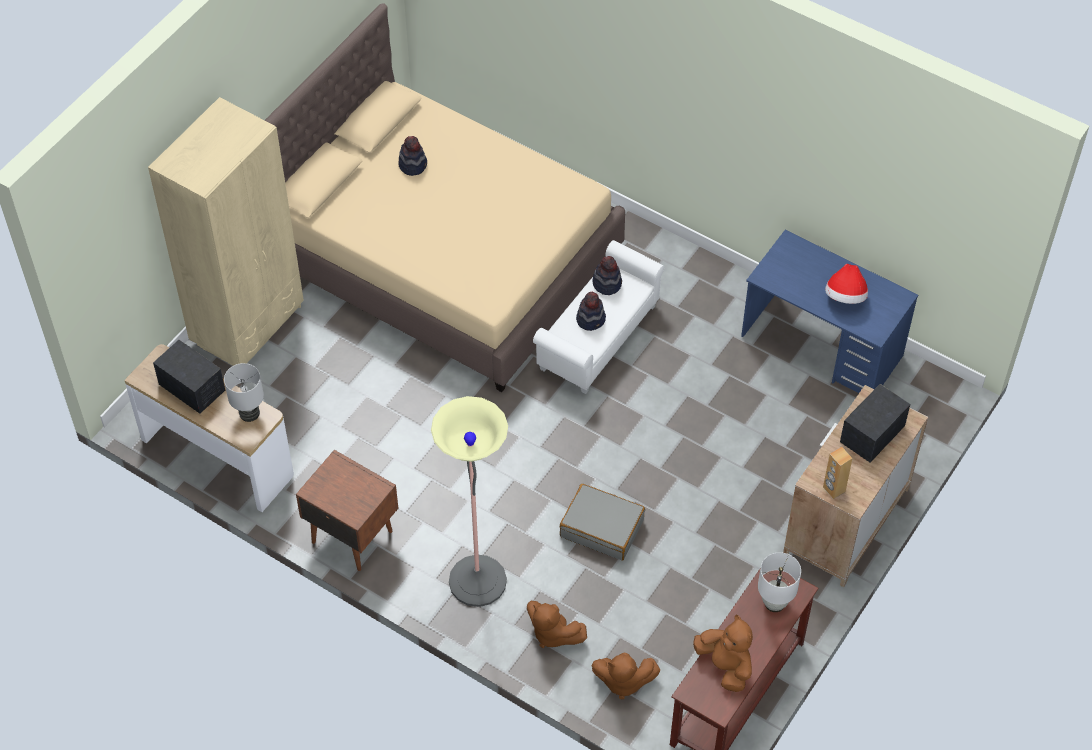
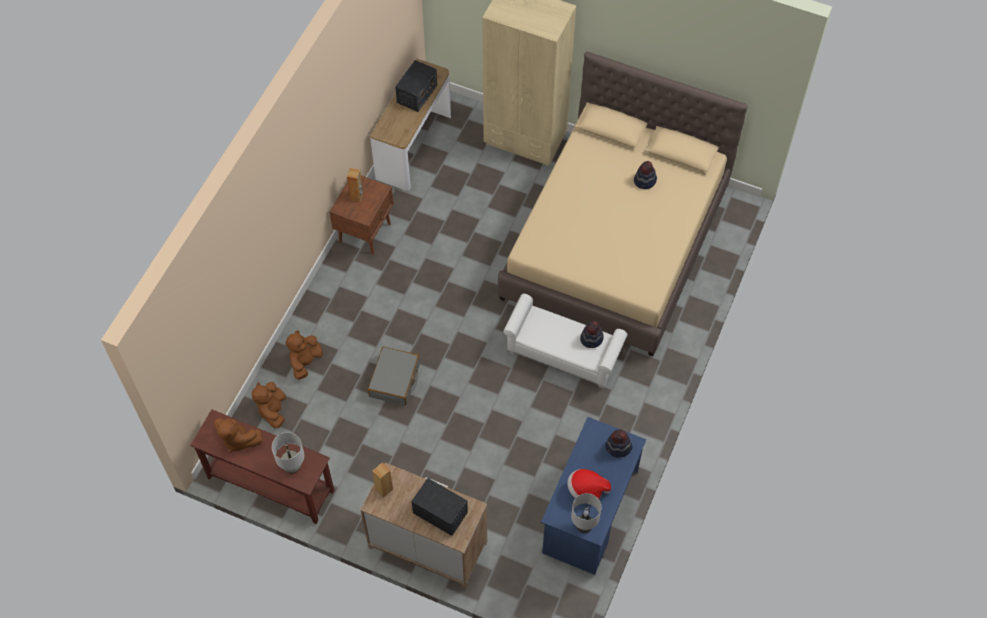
camera: 80 degrees right, 5 degrees up
(249, 413) = (401, 129): grey table lamp -> grey table lamp (584, 525)
(340, 493) = (357, 196): none -> brown speaker
(477, 581) = (340, 311): floor lamp -> none
(591, 319) = (555, 333): hat -> hat (618, 447)
(725, 666) = (238, 440): brown plush toy -> brown plush toy turned 75 degrees clockwise

